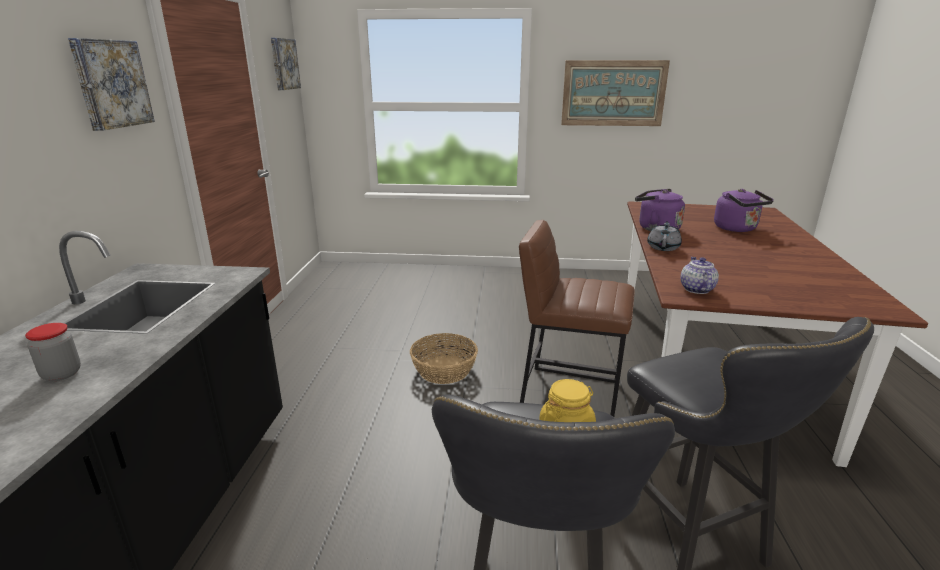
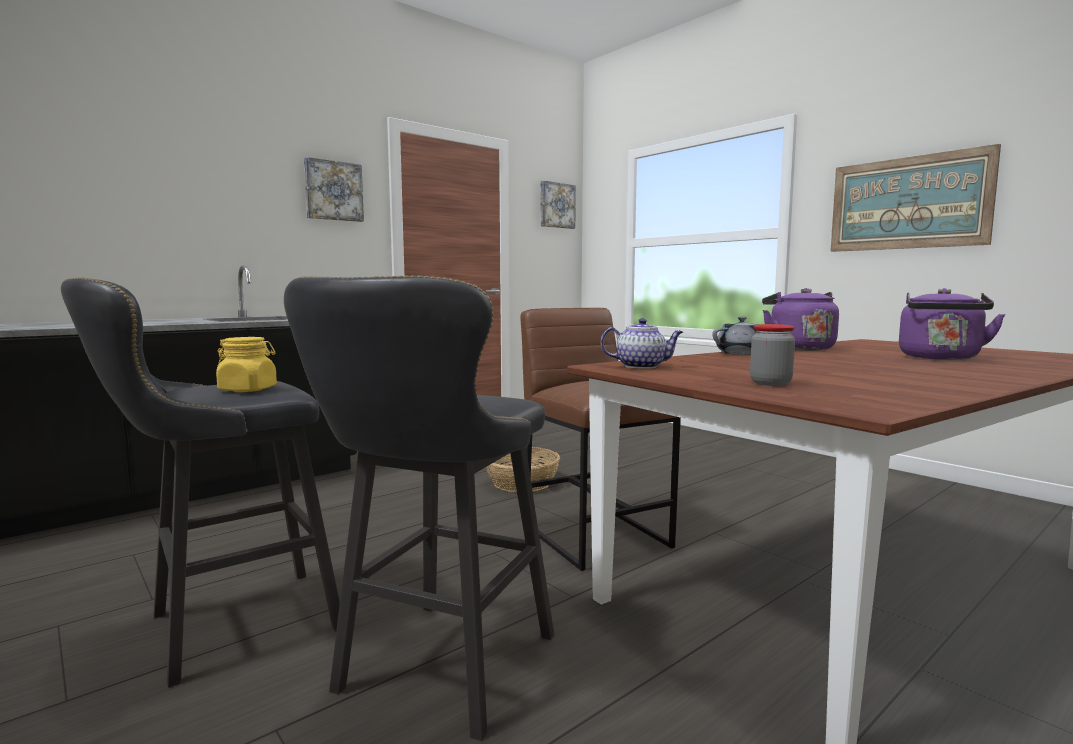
camera: 45 degrees right, 15 degrees down
(61, 374) = (151, 322): jar -> jar (770, 383)
(696, 289) = (642, 366): teapot -> teapot turned 45 degrees clockwise

